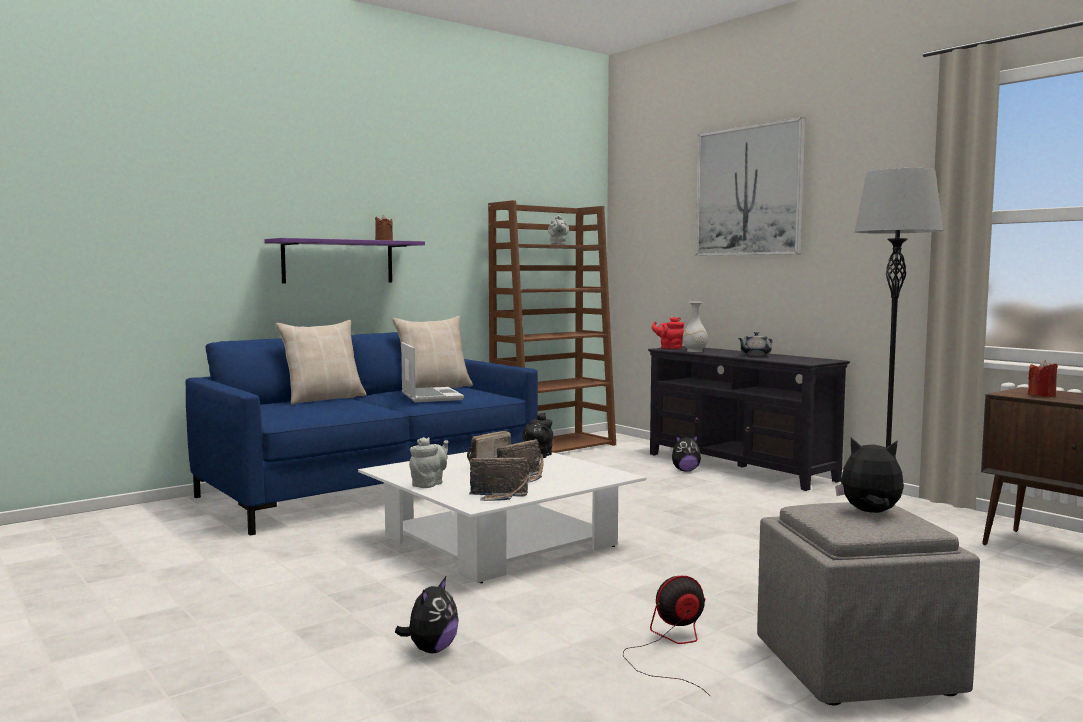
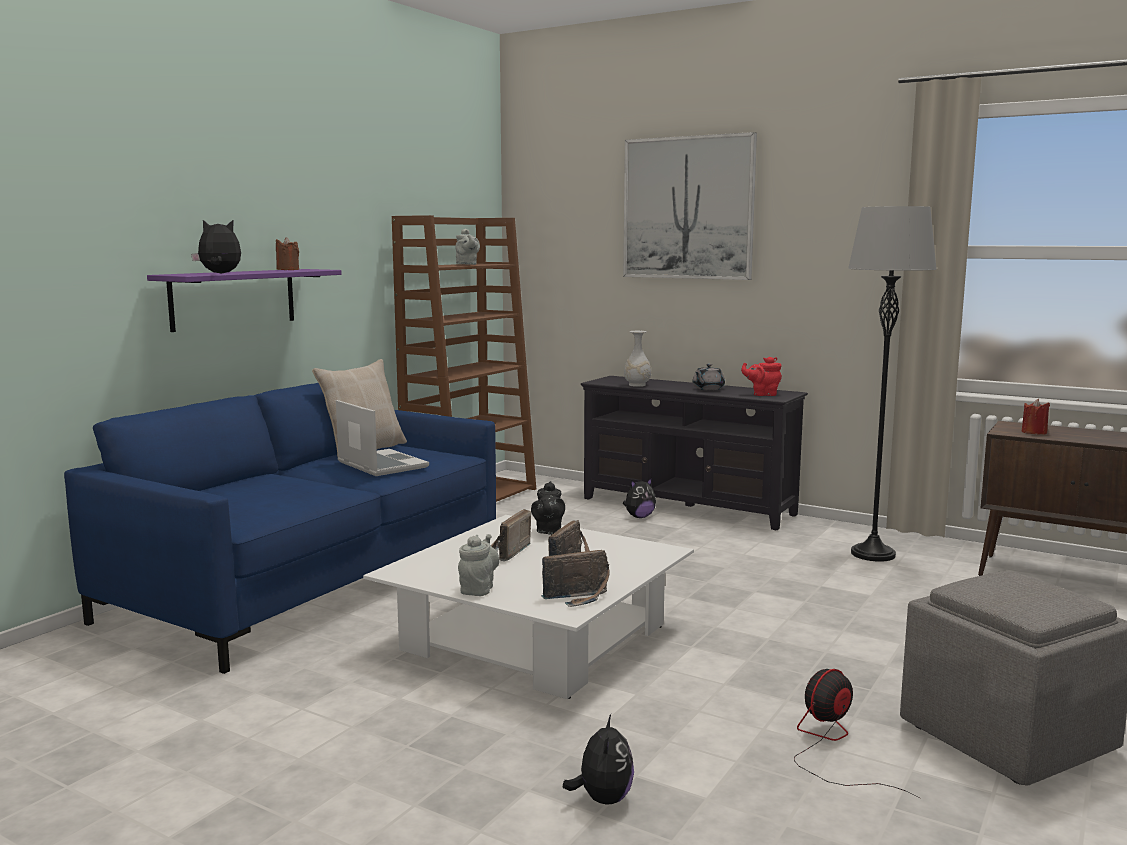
camera: 20 degrees left, 5 degrees up
(323, 399) = (250, 480): beige pillow -> none
(669, 348) = (602, 381): red teapot -> red teapot (762, 394)
(870, 513) = (1021, 588): plush toy -> plush toy (220, 273)

